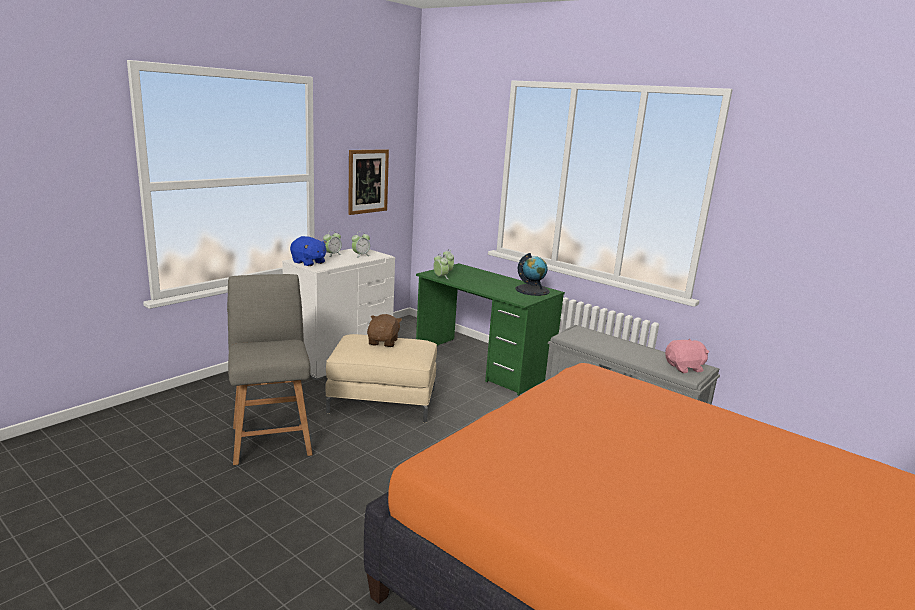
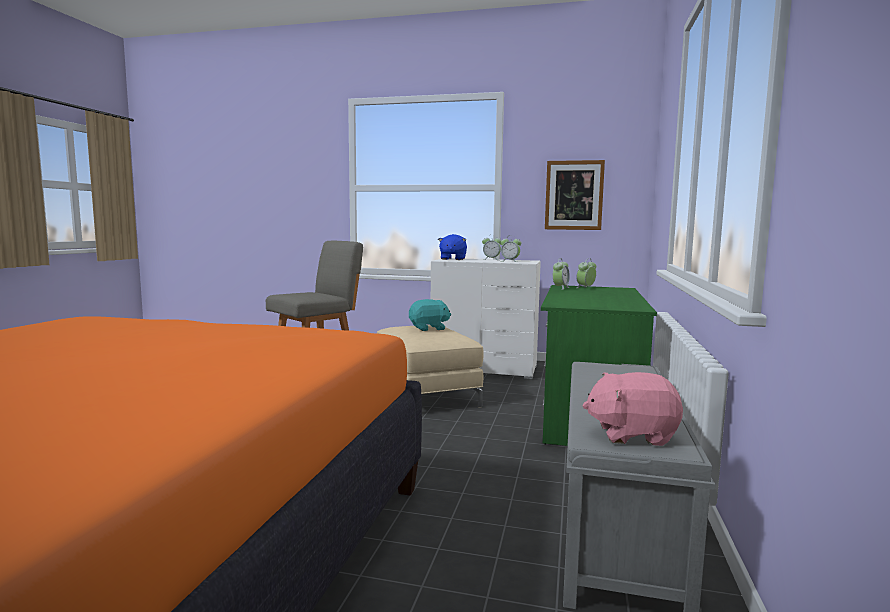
camera: 65 degrees right, 10 degrees down
(383, 342) = (429, 328): brown plush toy -> turquoise plush toy
(532, 290) = (616, 304): globe -> none
(684, 368) = (631, 434): pink plush toy -> pink plush toy turned 135 degrees clockwise

